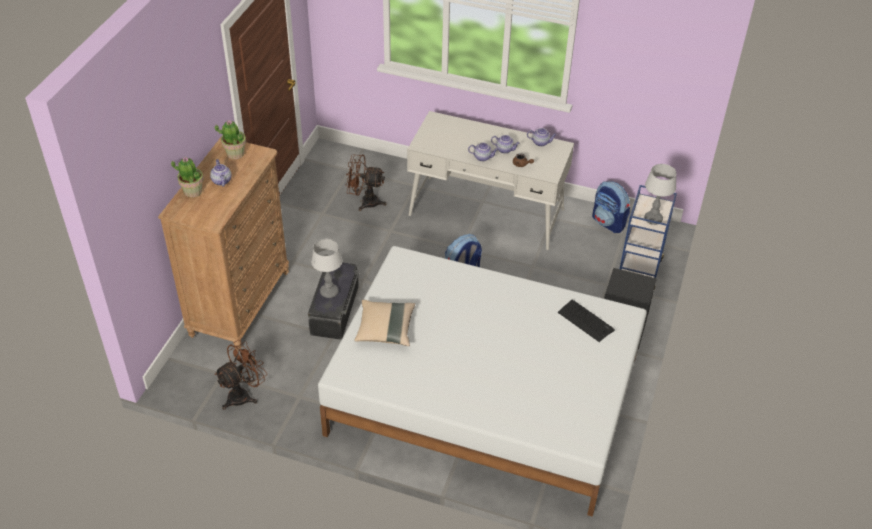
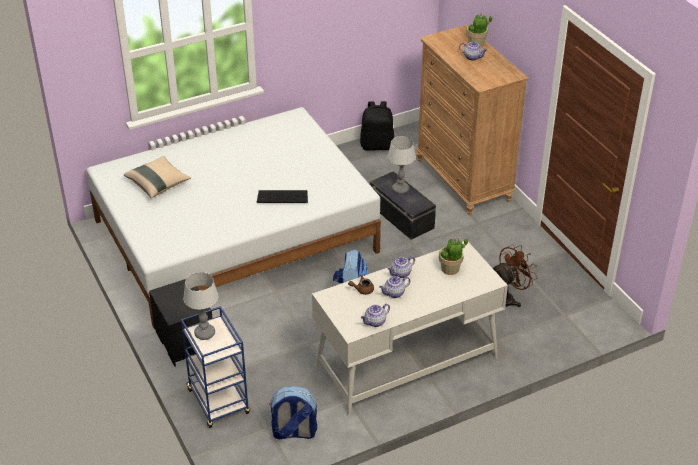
camera: 135 degrees right, 5 degrees down
(235, 153) = (498, 74): potted plant -> potted plant (450, 269)
(243, 394) = (377, 145): brown fan -> black backpack
(385, 330) = (305, 149): beige pillow -> beige pillow (158, 184)
(585, 321) = (181, 234): keyboard -> keyboard (282, 197)

